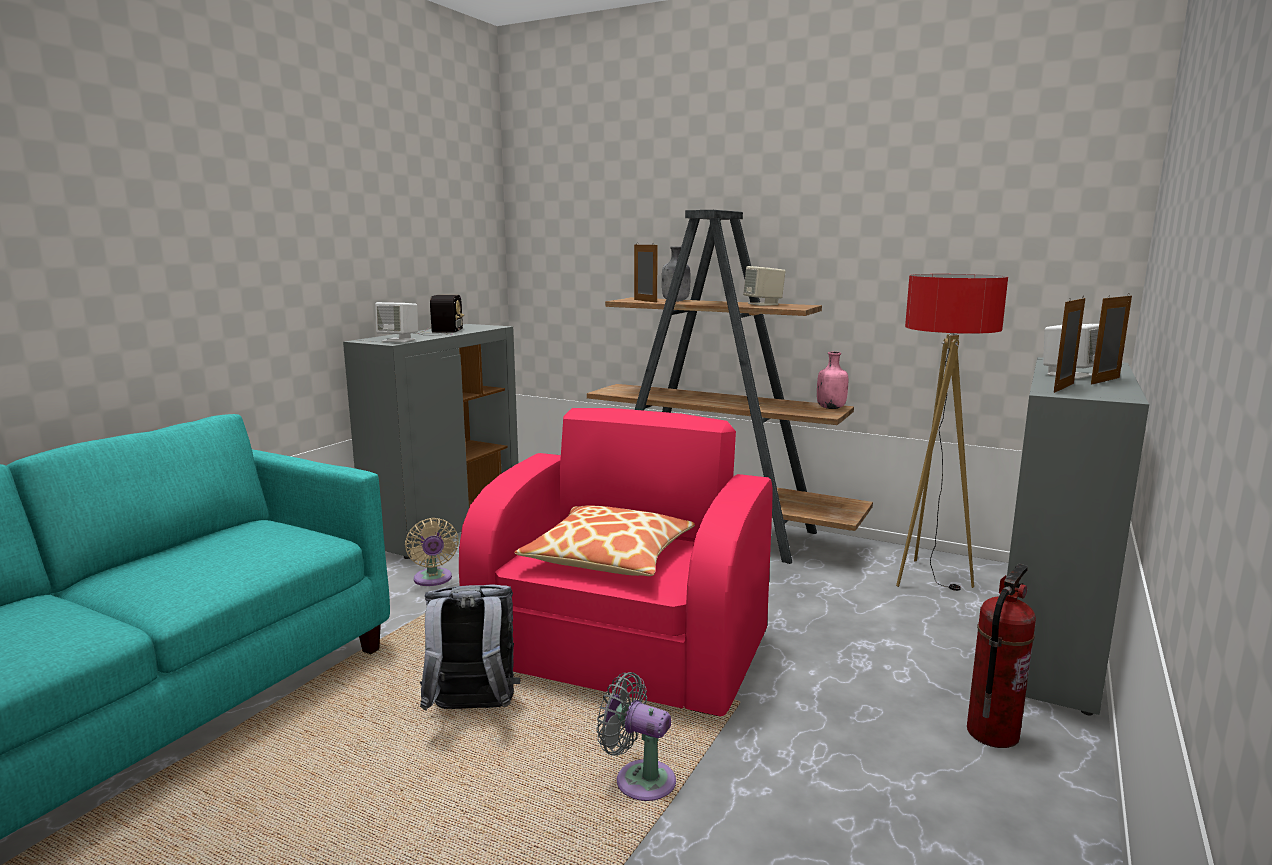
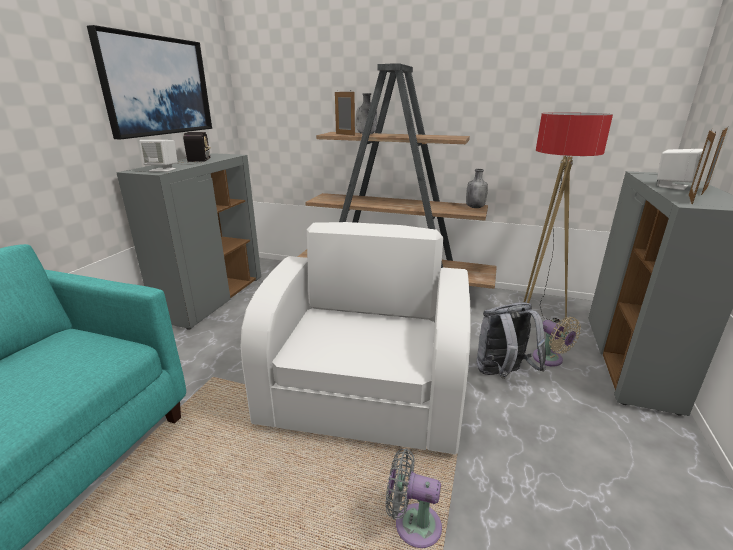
camera: 10 degrees left, 10 degrees up
(406, 238) = (157, 86): none -> picture
(433, 580) = (212, 346): beige fan -> beige fan (550, 359)
(472, 711) = (266, 471): grey backpack -> grey backpack (502, 374)
(609, 557) = (357, 339): pillow -> none
(623, 651) = (364, 397): pink armchair -> white armchair
(763, 304) = (430, 136): beige speaker -> none
(831, 408) = (475, 207): pink bottle -> grey bottle
(992, 733) = (631, 440): fire extinguisher -> none

